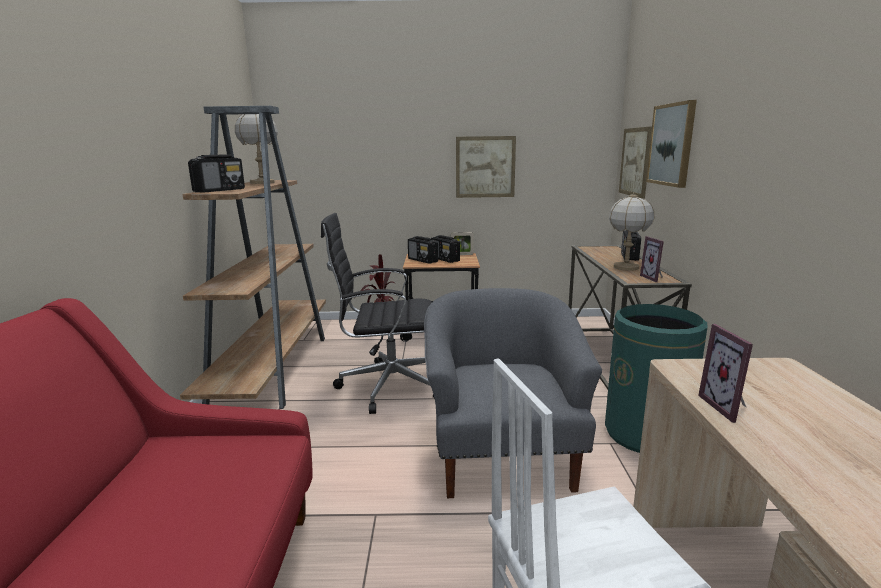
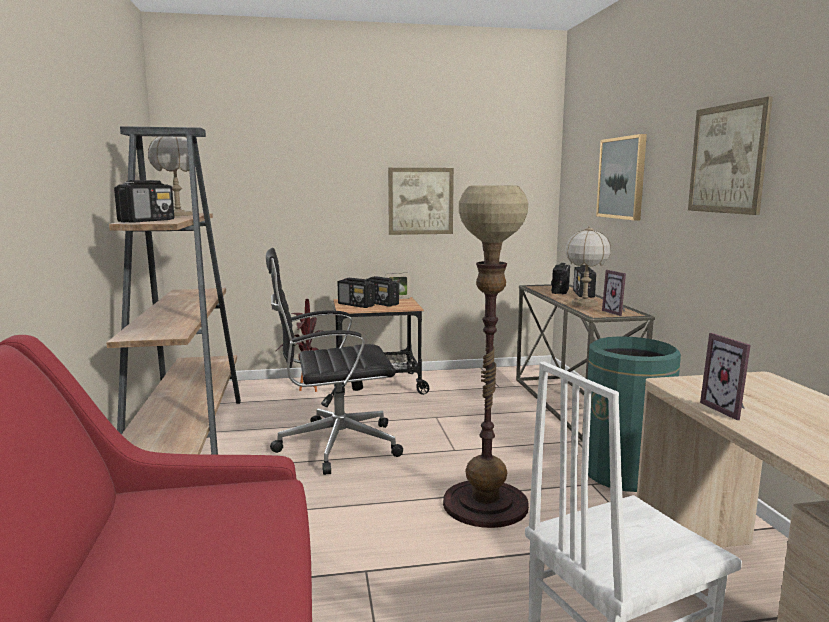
camera: 10 degrees left, 5 degrees down
(503, 455) = (485, 504): grey armchair -> floor lamp
(608, 252) = (560, 291): none -> radio
(635, 162) = (581, 196): picture -> picture (727, 159)

